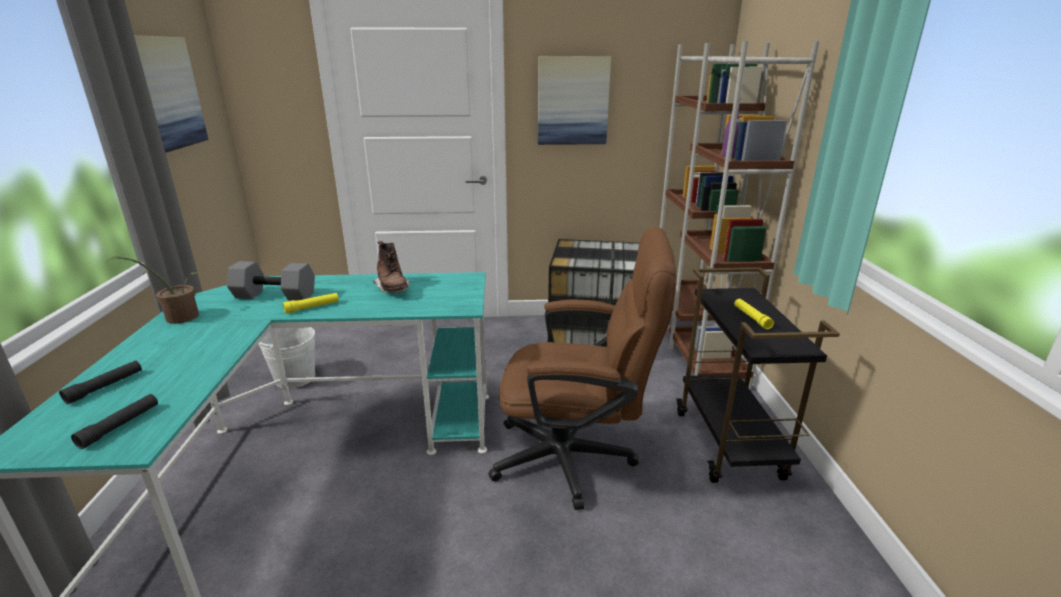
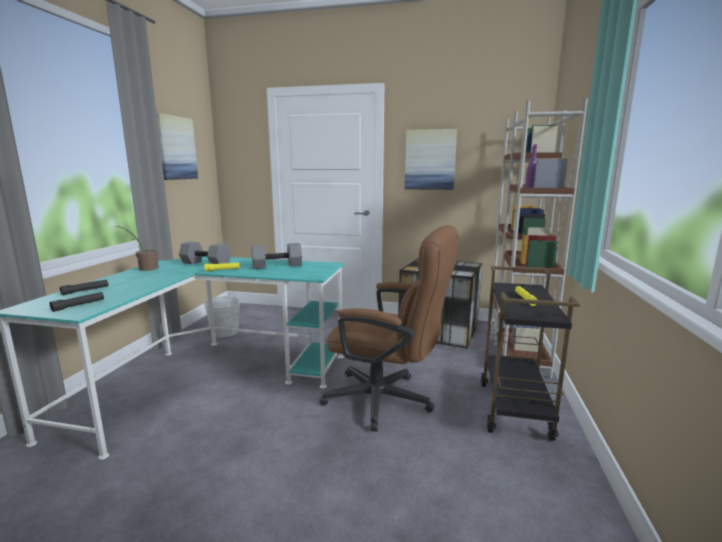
camera: 15 degrees right, 10 degrees down
(392, 289) = (277, 265): brown boot -> grey dumbbell

